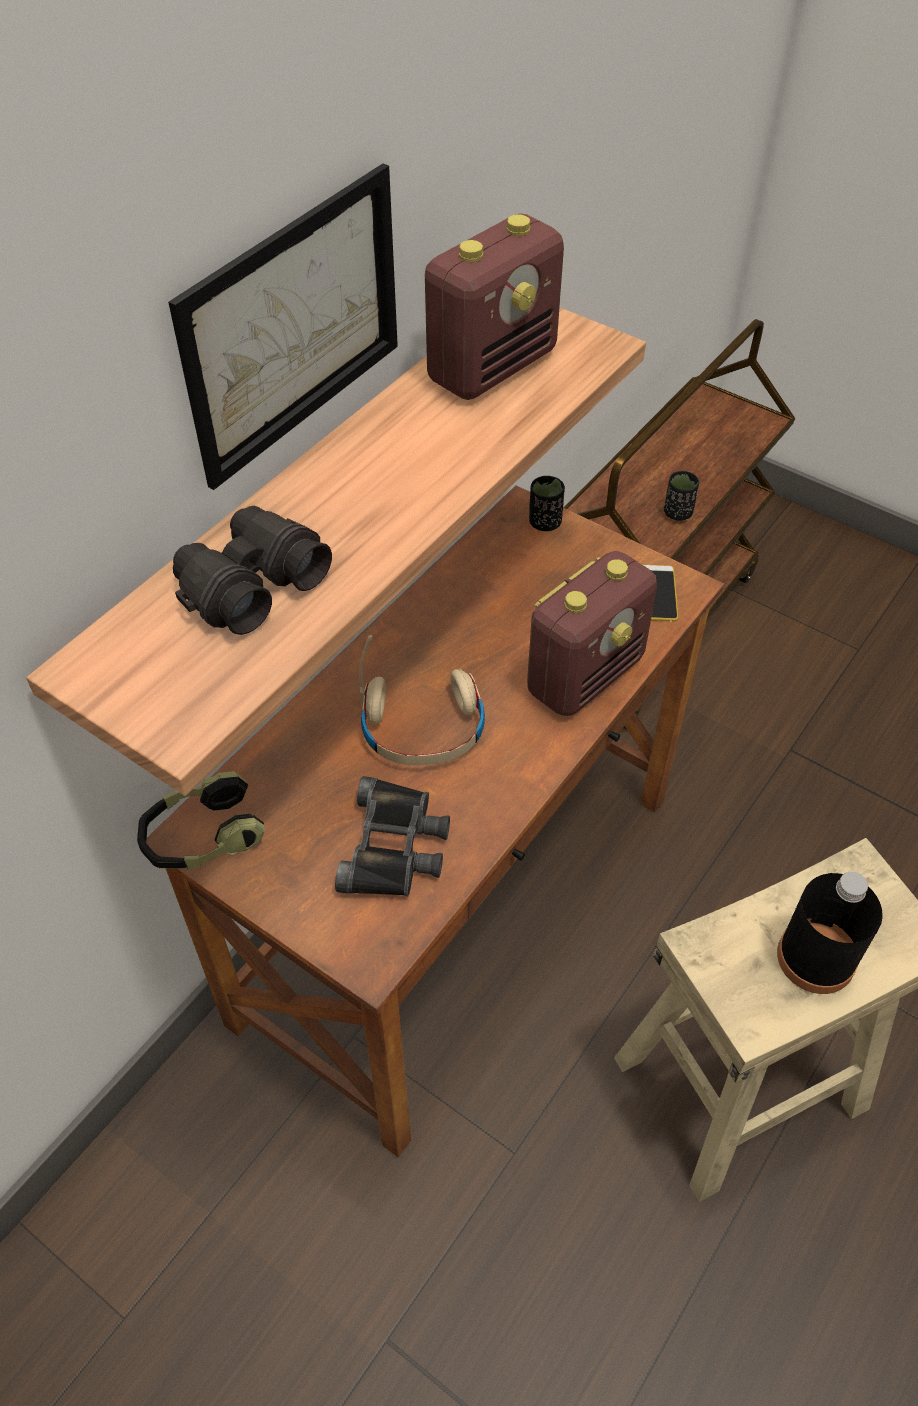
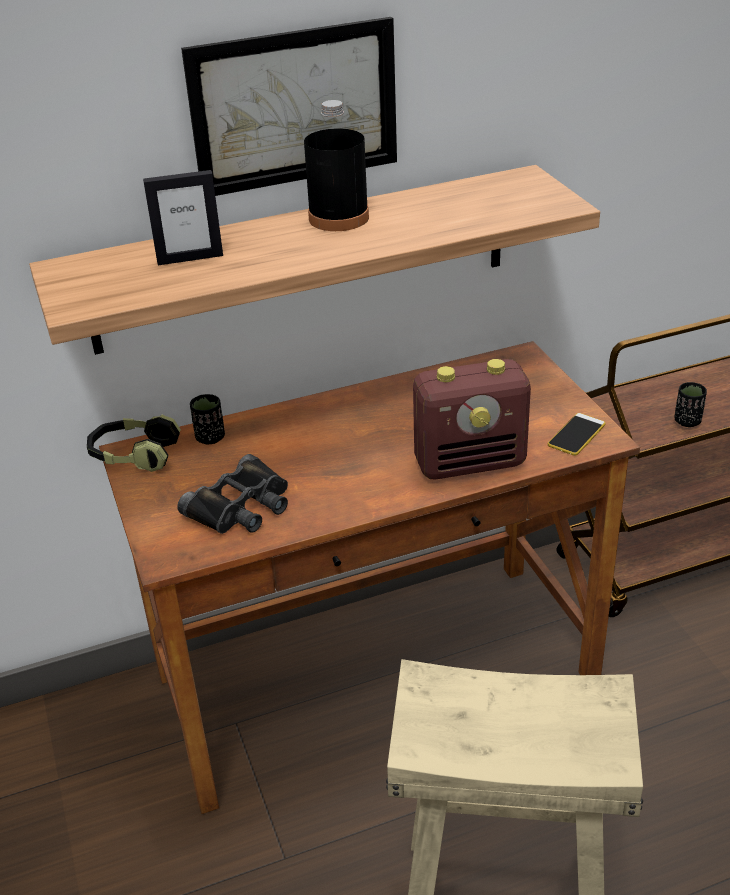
camera: 35 degrees right, 15 degrees down
(250, 584) = (190, 258): black binoculars -> picture frame
(423, 728) = (325, 452): beige headphones -> none
(492, 366) = (470, 198): radio -> none
(545, 522) = (532, 368): black cup -> black cup (210, 438)
(815, 958) = (513, 733): black bottle -> black bottle (338, 218)

